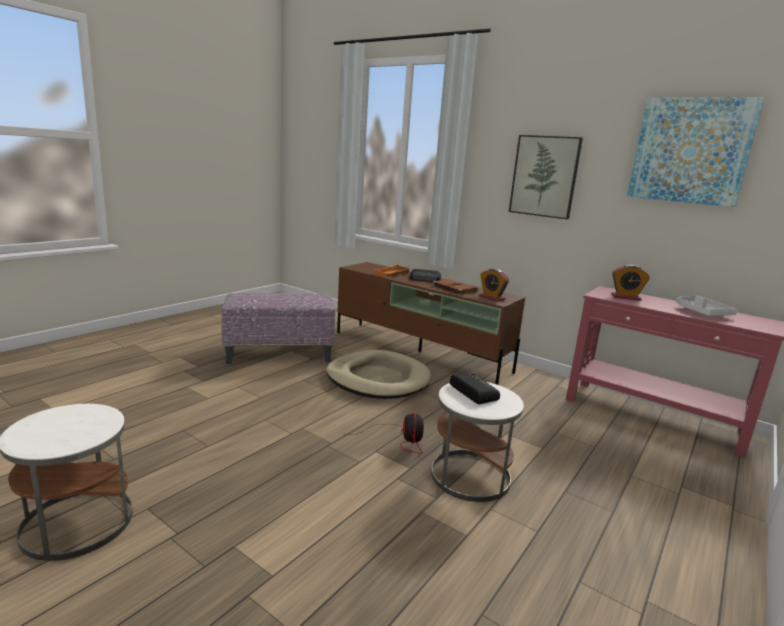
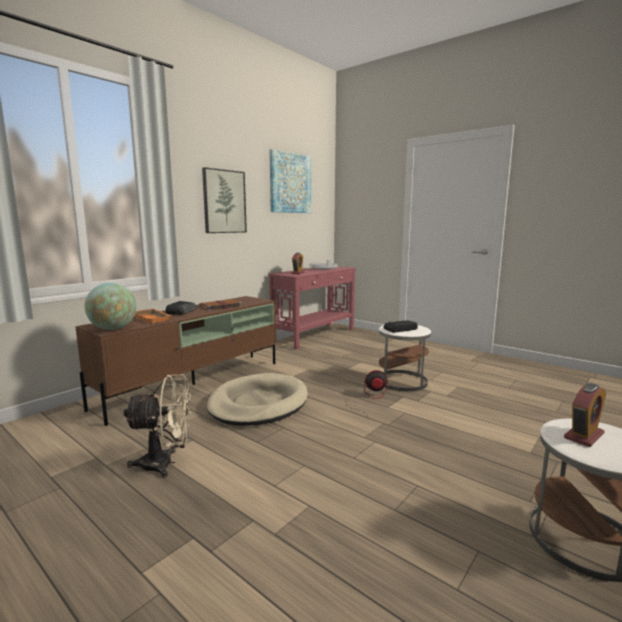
camera: 85 degrees left, 5 degrees down
(280, 353) = (165, 463): ottoman -> beige fan
(358, 268) = (113, 329): none -> globe
(491, 298) = (251, 301): alarm clock -> alarm clock (584, 436)

